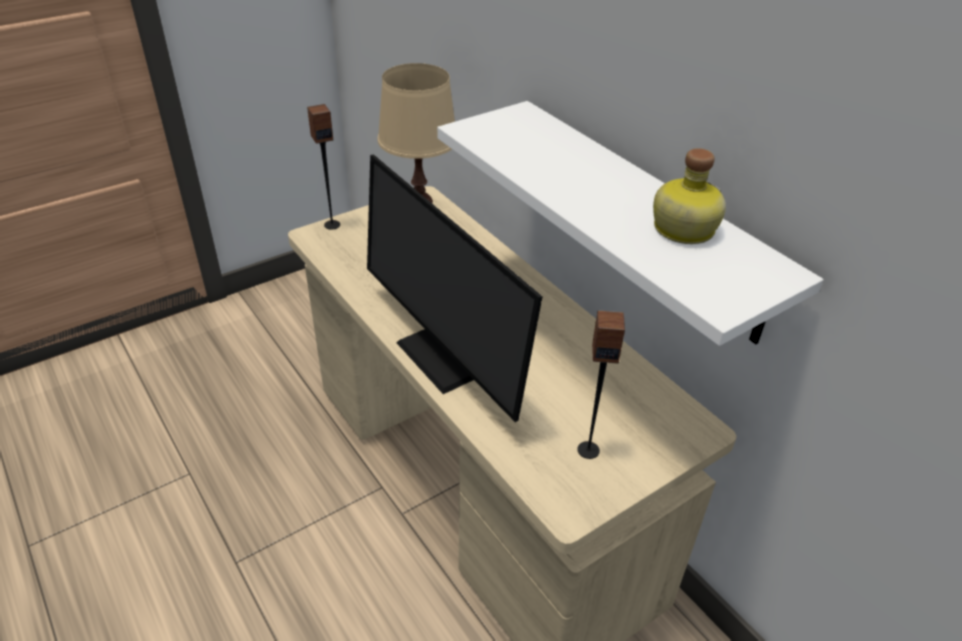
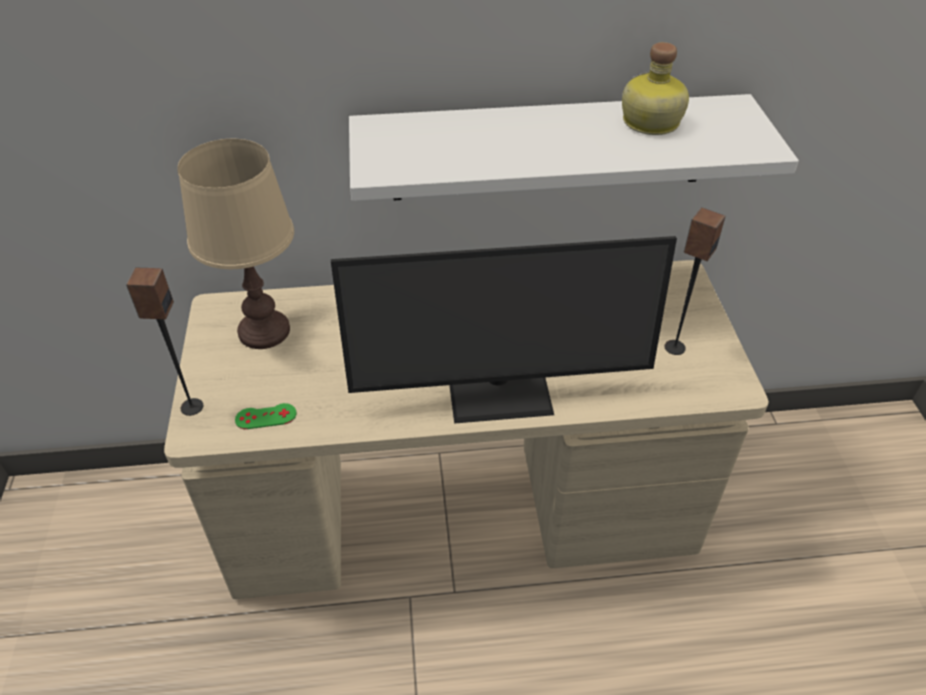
camera: 60 degrees left, 5 degrees up
(343, 256) = (266, 416): none -> green game controller

